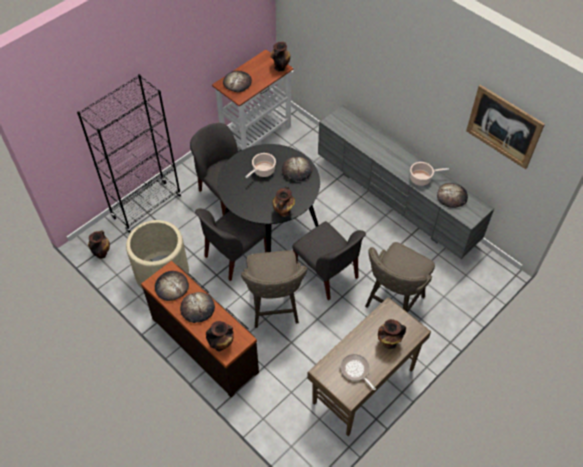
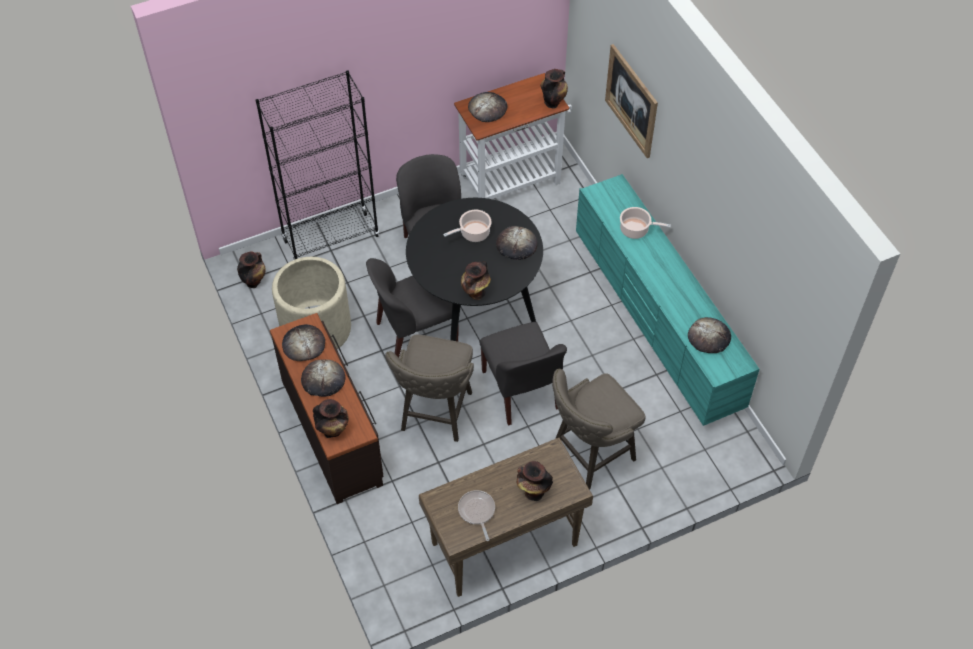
camera: 20 degrees right, 0 degrees up
(395, 201) = (656, 324): grey cabinet -> turquoise cabinet
(422, 178) = (680, 302): cooking pot -> cooking pot (636, 230)
(504, 126) = (773, 261): picture -> picture (631, 101)

